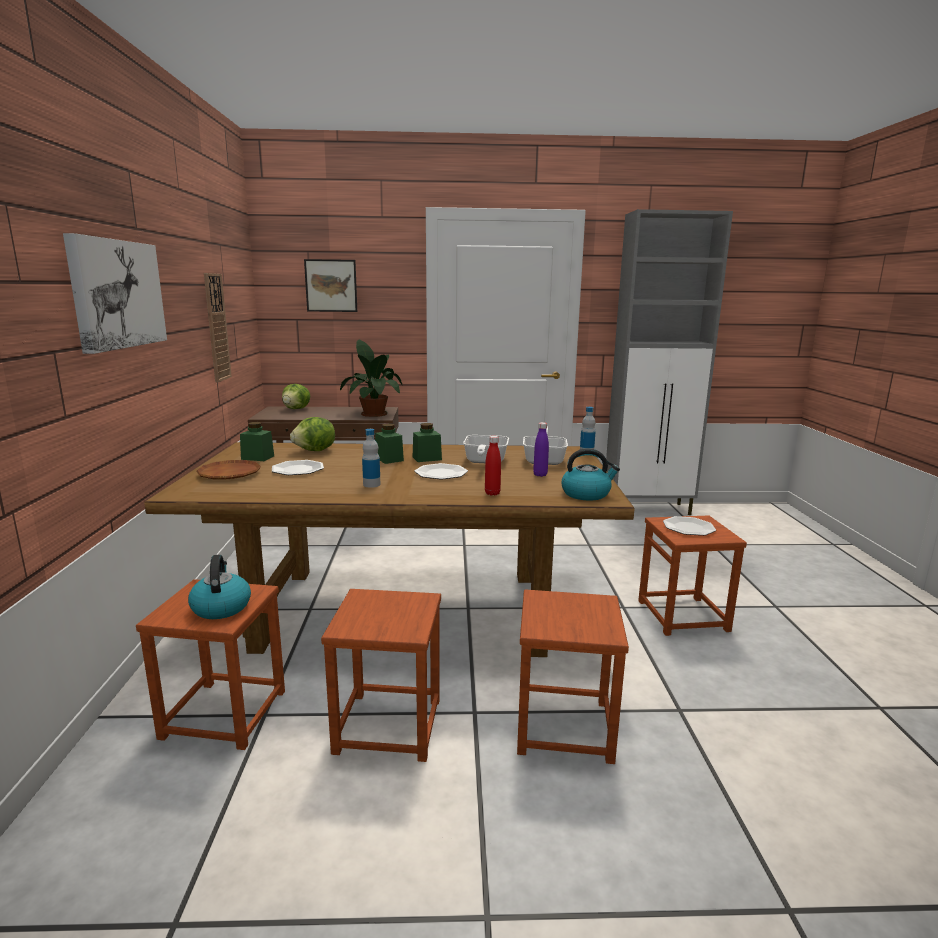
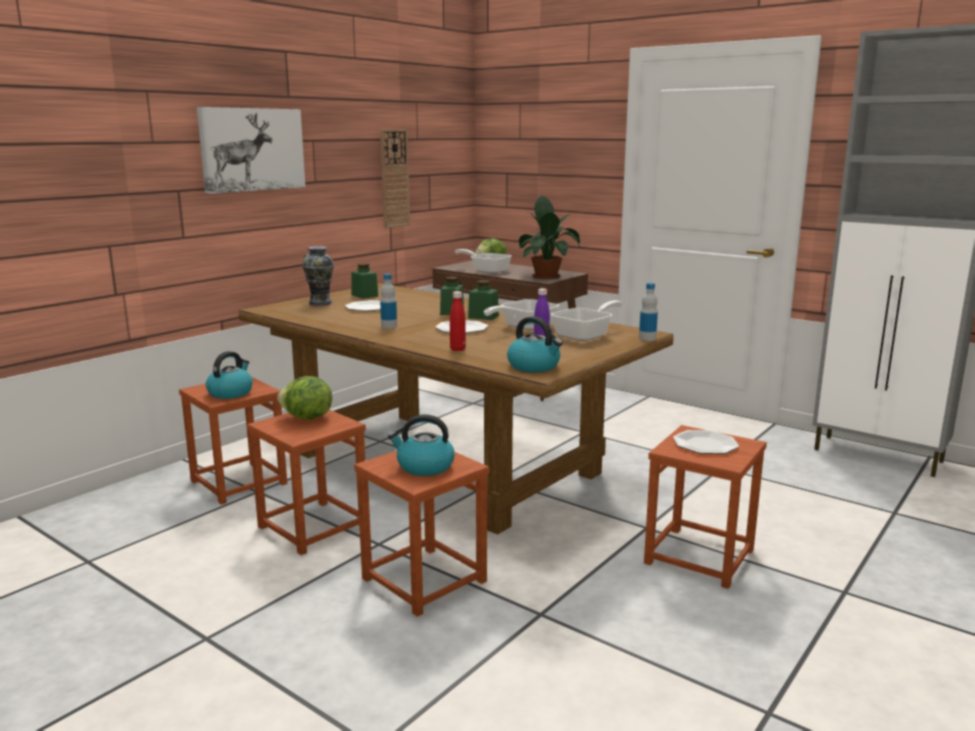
camera: 40 degrees right, 0 degrees up
(229, 474) = (320, 303): brown plate -> vase
(309, 415) = (487, 271): none -> frying pan
(315, 451) = (415, 297): lettuce -> lettuce (307, 418)
(331, 285) = (536, 138): picture -> none
(578, 616) = (424, 467): none -> kettle

